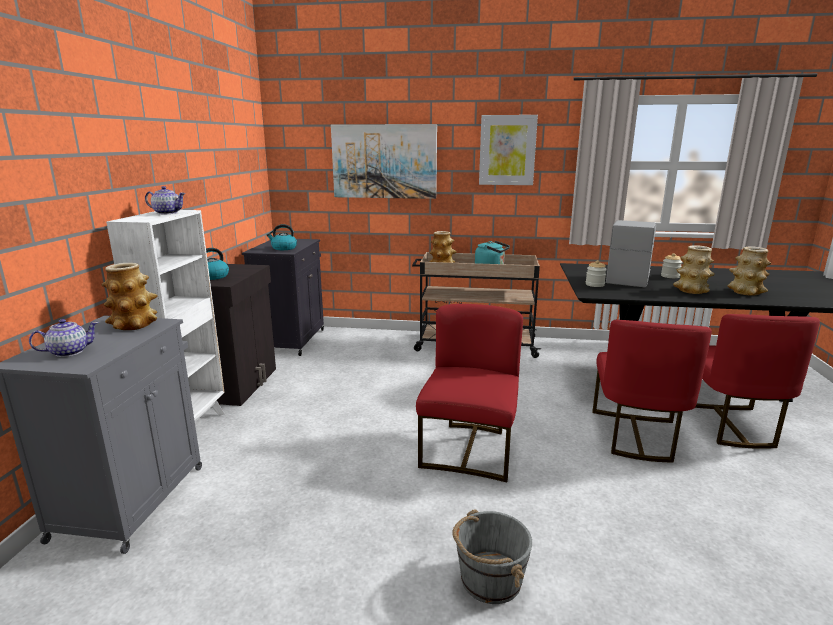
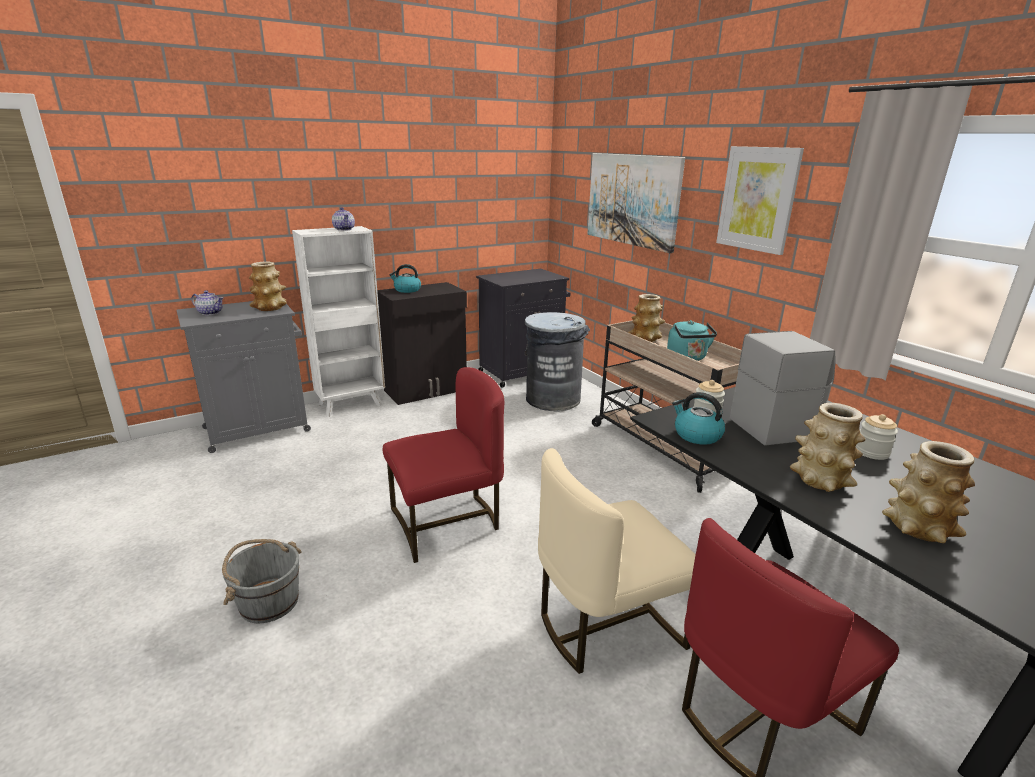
camera: 50 degrees right, 5 degrees up
(283, 248) = (513, 279): kettle -> kettle (696, 435)
(355, 347) = (552, 399): none -> grey trash can
(635, 436) = (607, 624): red chair -> beige chair

